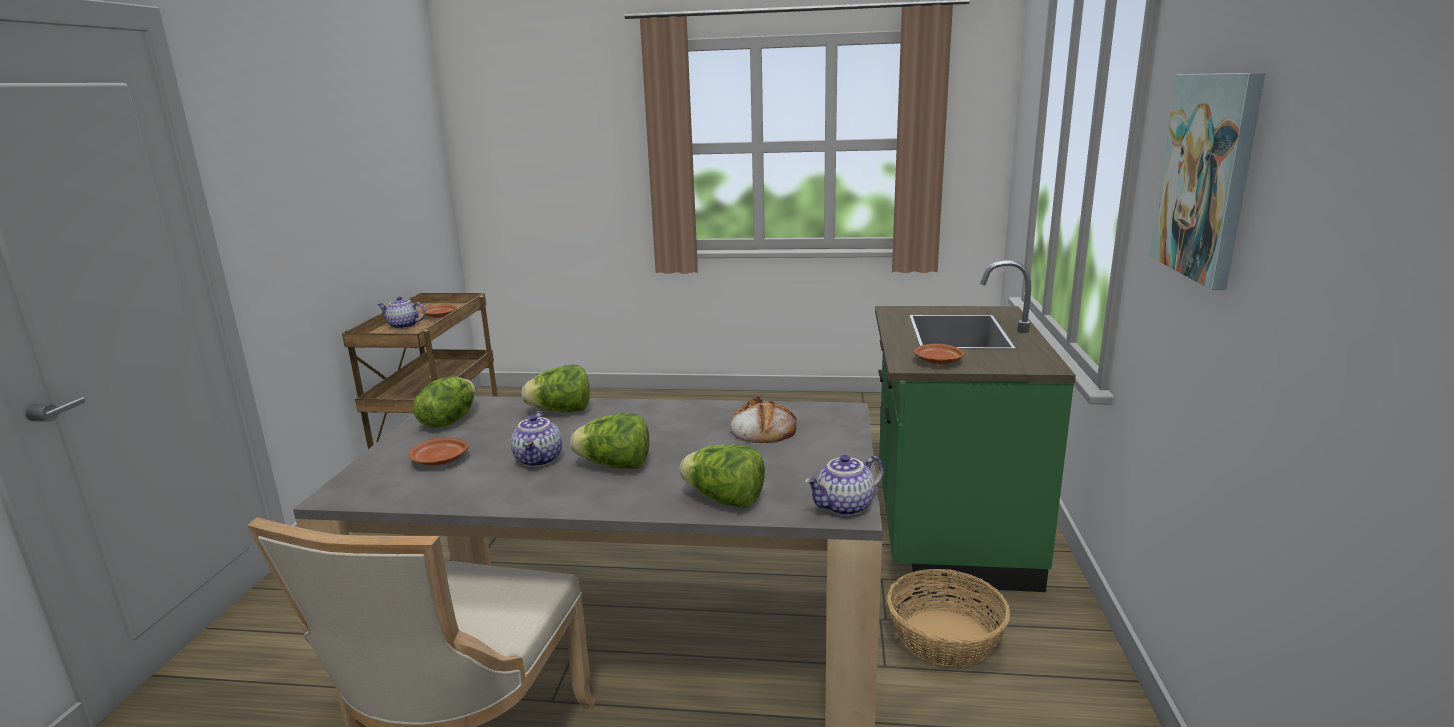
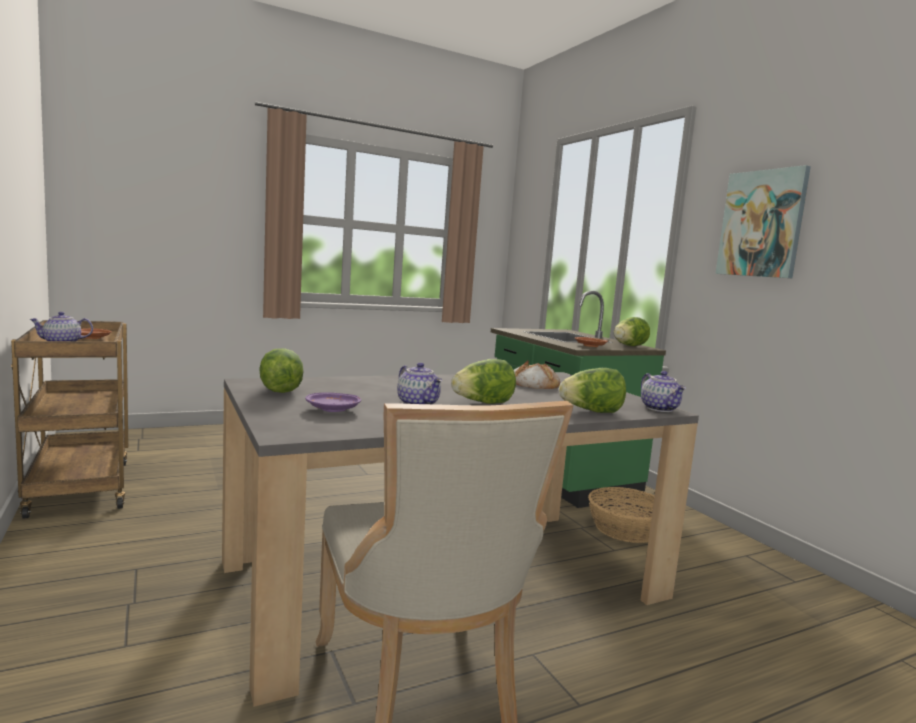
camera: 35 degrees left, 10 degrees down
(440, 461) = (333, 410): brown plate -> purple plate
(561, 411) = (369, 382): lettuce -> lettuce (628, 346)
(845, 507) = (660, 409): teapot -> teapot turned 45 degrees counterclockwise

